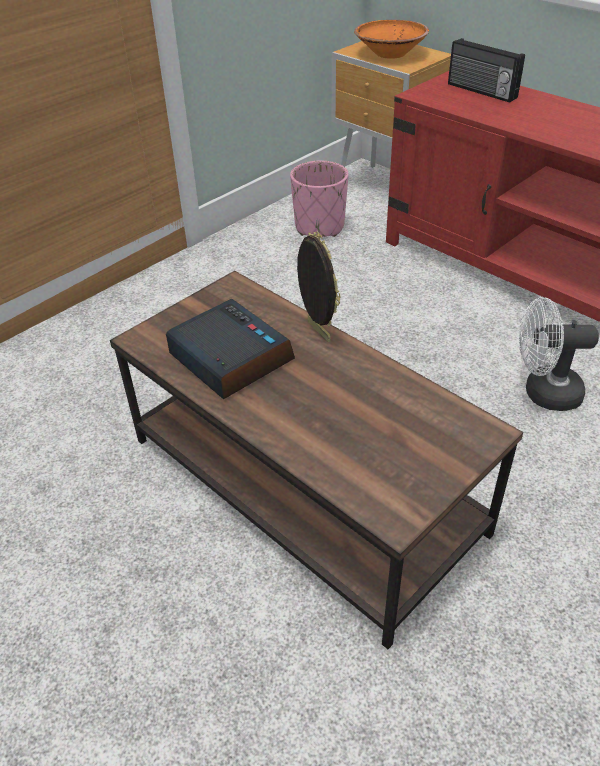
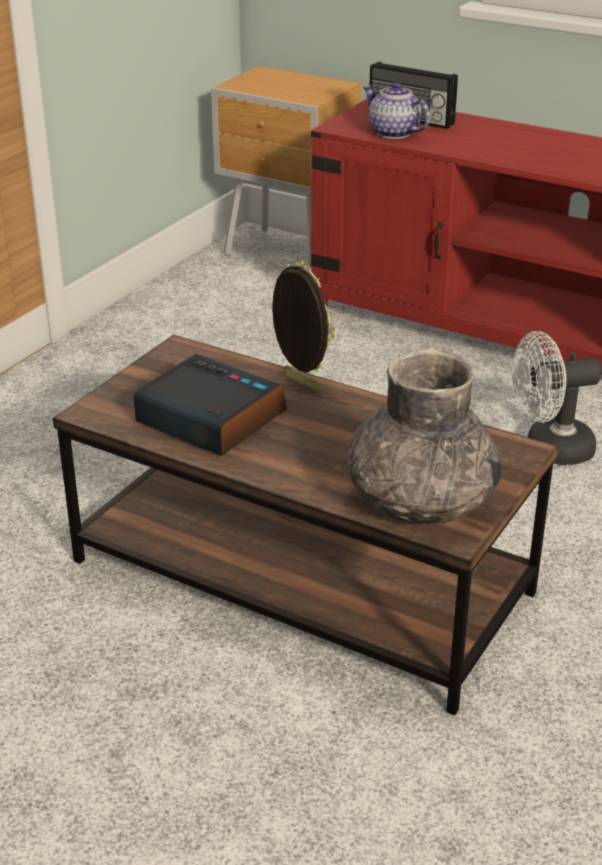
camera: 15 degrees left, 10 degrees down
(319, 227) = (220, 304): pink planter -> none
(376, 476) = (420, 502): none -> grey vase
(390, 54) = (284, 86): orange bowl -> none
(462, 103) = (394, 133): none -> teapot

